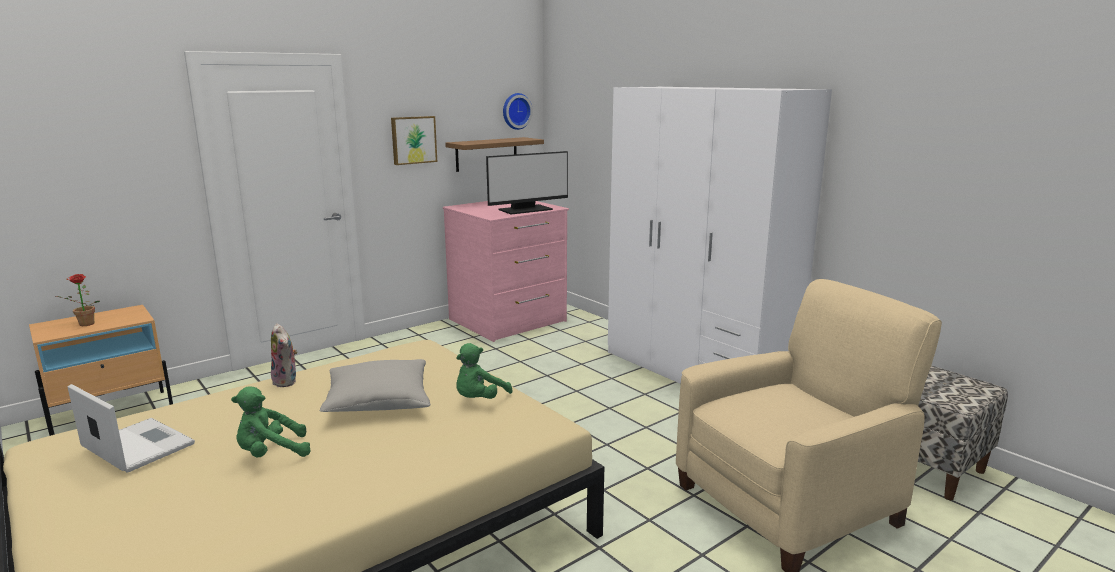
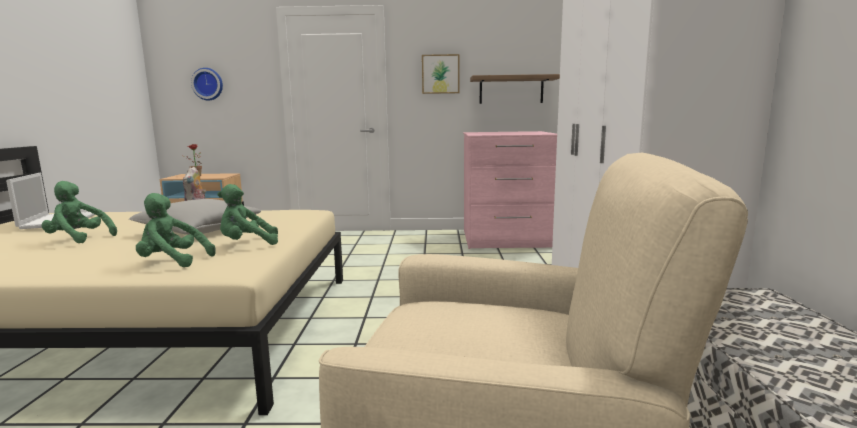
camera: 40 degrees right, 5 degrees down
(473, 437) = (172, 261): none -> green plush toy
(515, 111) = (545, 52): wall clock -> wall clock (208, 84)
(526, 210) = (518, 133): monitor -> none

